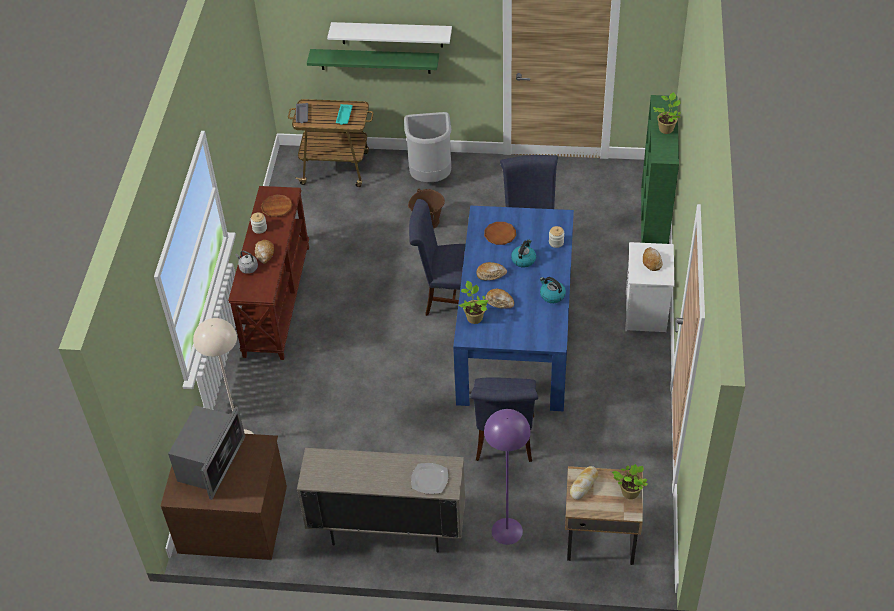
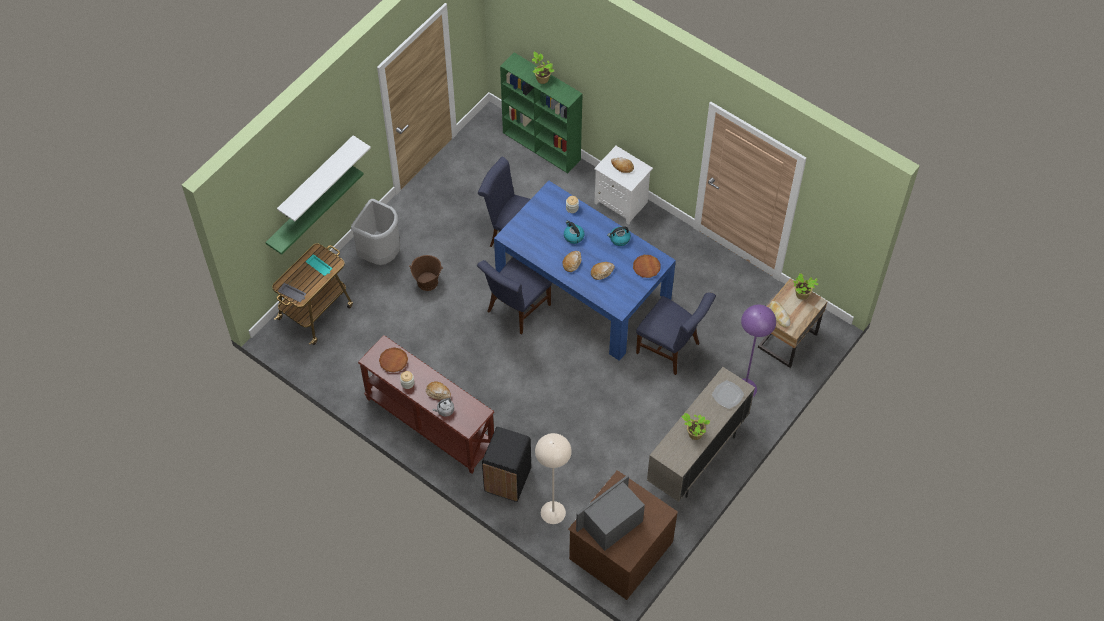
camera: 60 degrees left, 10 degrees up
(210, 462) = (612, 523): microwave -> microwave turned 90 degrees counterclockwise
(253, 387) = (507, 480): none -> black trash can
(474, 317) = (604, 294): potted plant -> potted plant (694, 434)
(500, 235) = (538, 236): brown plate -> brown plate (646, 267)

